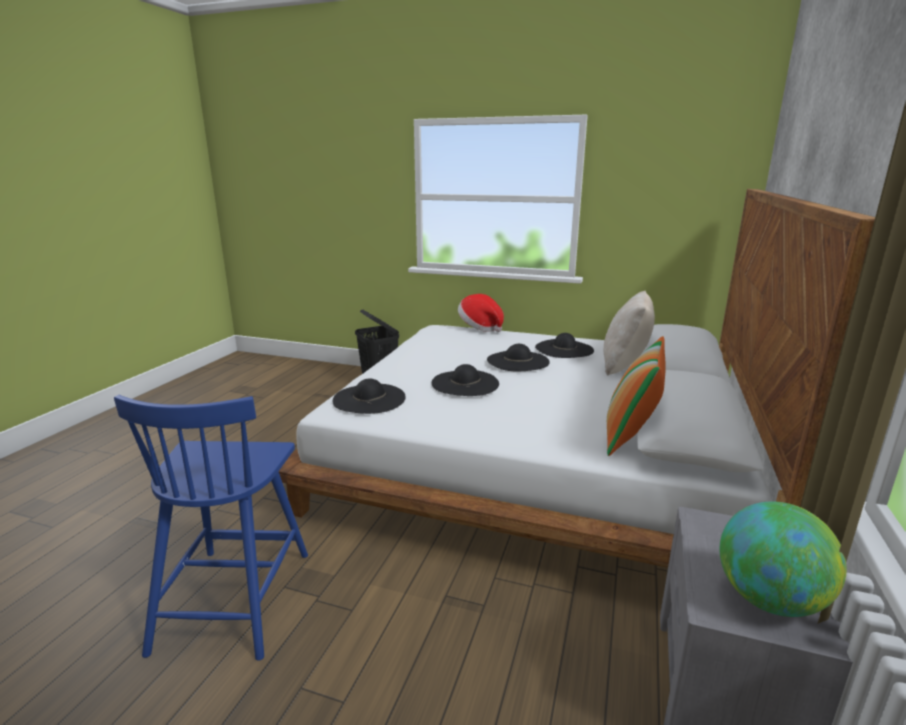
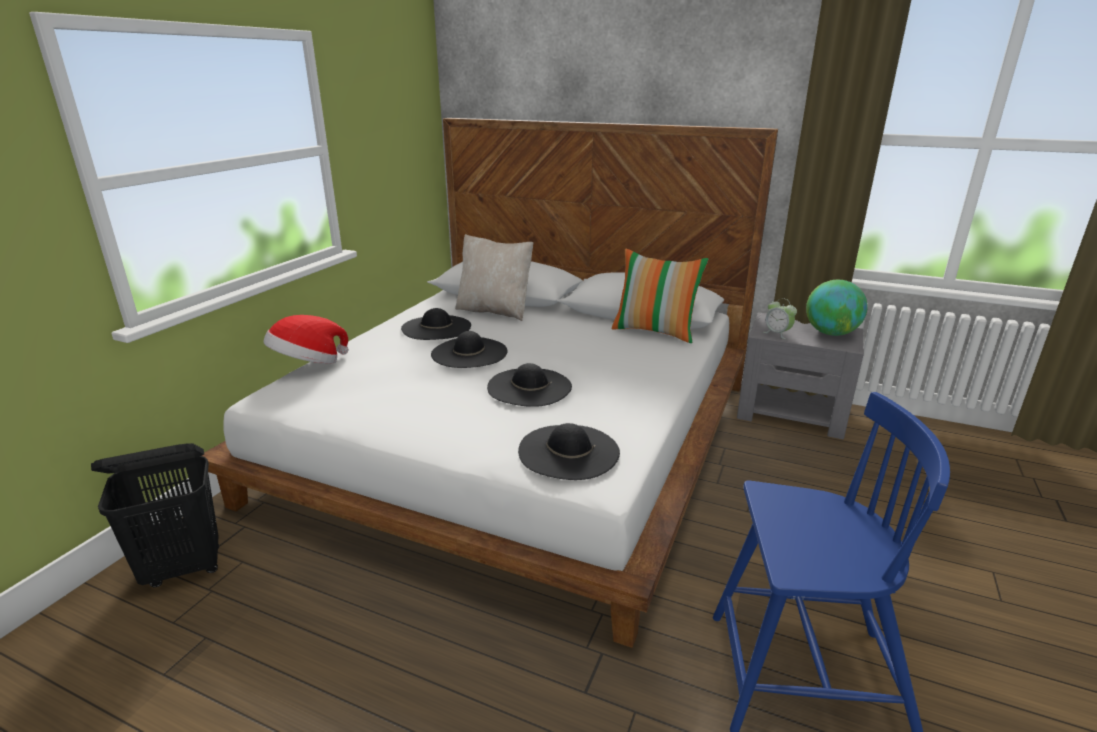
camera: 85 degrees left, 5 degrees up
(712, 534) = (777, 334): none -> alarm clock

